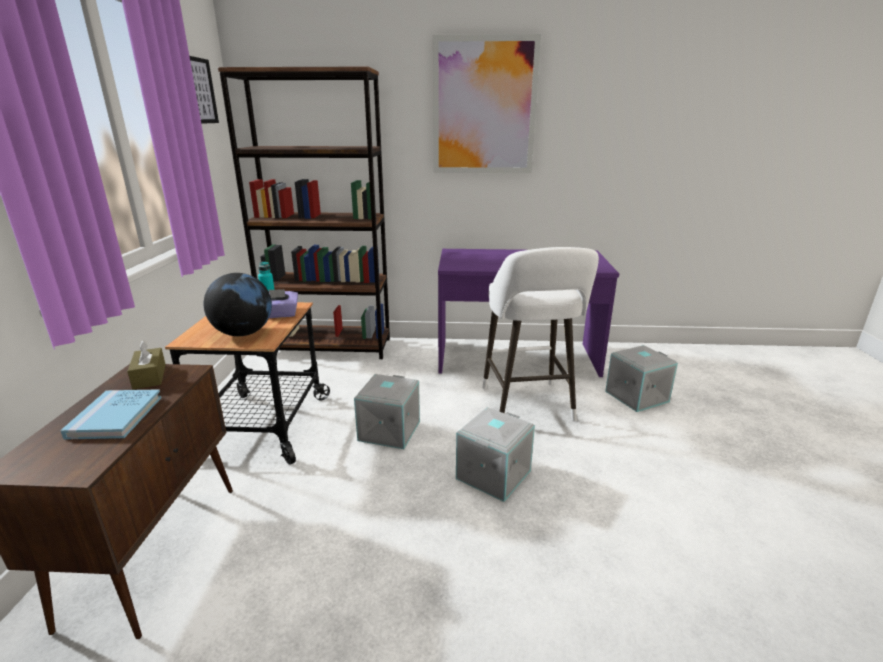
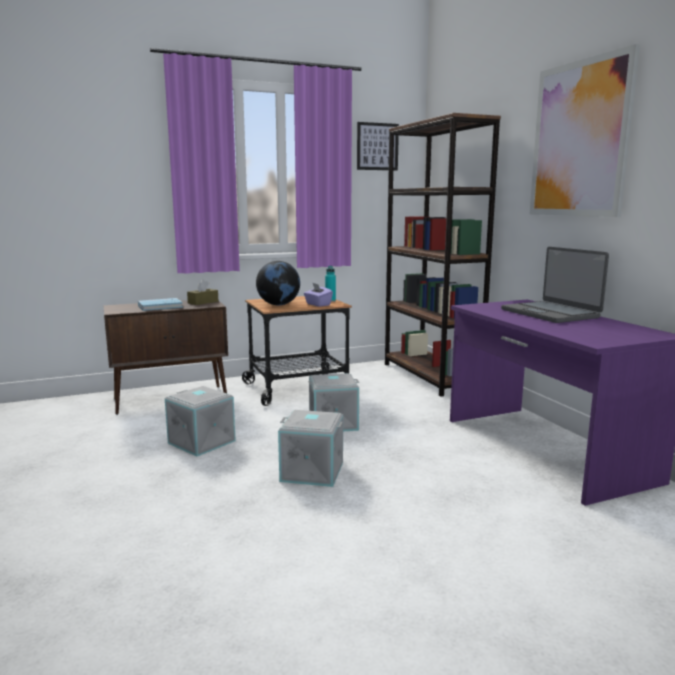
camera: 65 degrees right, 10 degrees down
(504, 256) = (550, 313): none -> laptop
(528, 406) = (444, 470): white stool -> none
(636, 396) = (569, 534): grey storage box -> grey storage box (203, 442)

